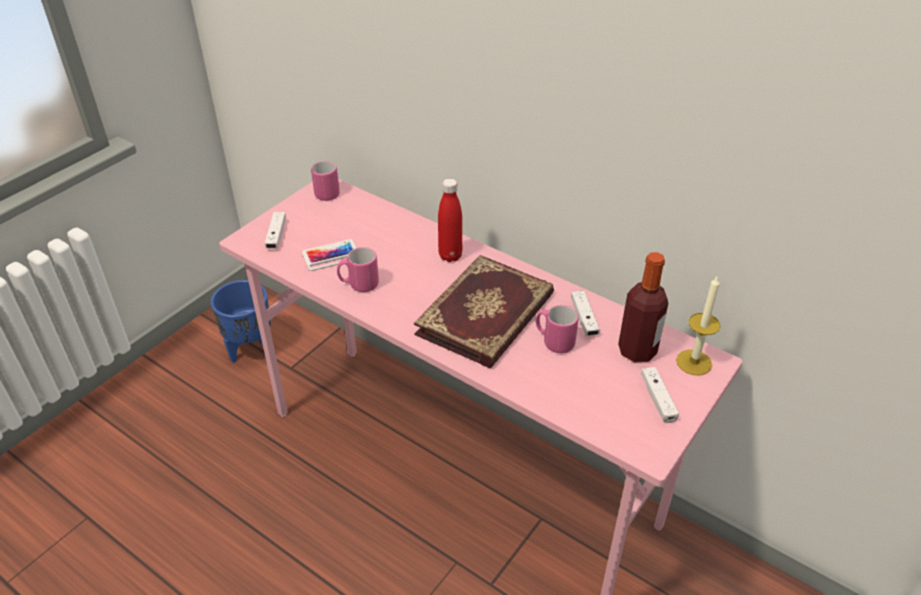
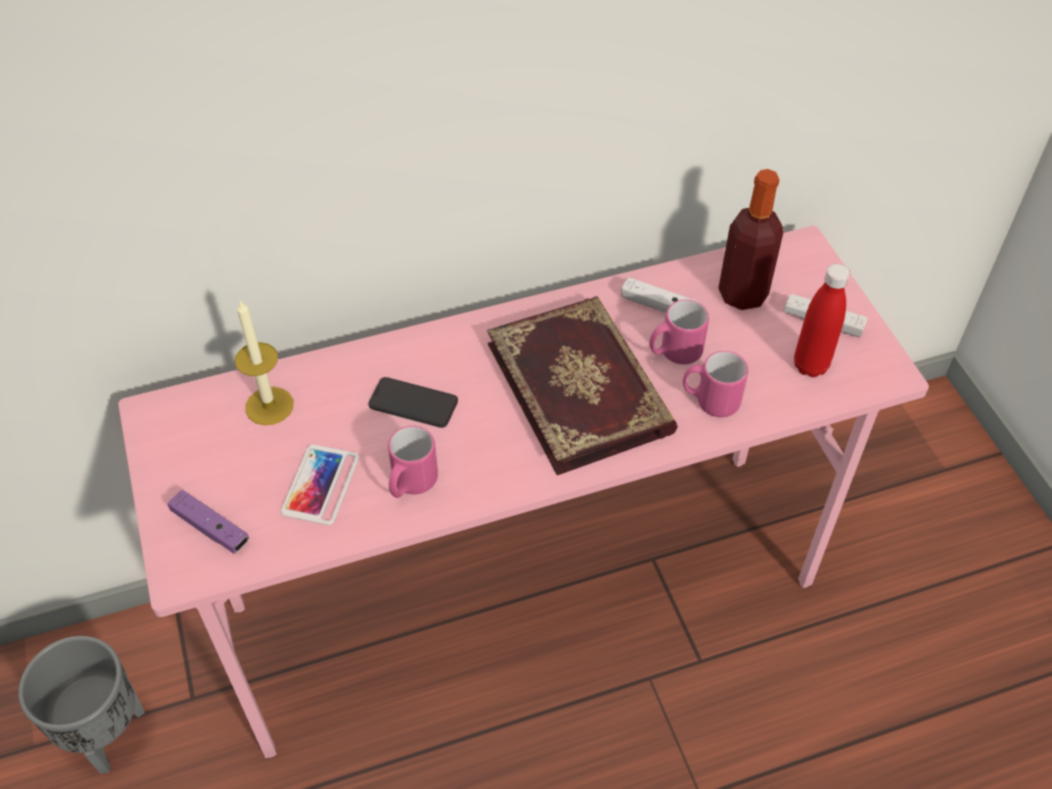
camera: 55 degrees left, 10 degrees up
(251, 349) = (106, 733): blue planter -> grey planter
(276, 235) = (210, 528): white game controller -> purple game controller
(325, 192) = (167, 421): pink mug -> pink mug (710, 401)
(412, 260) = (413, 403): none -> phone
(450, 256) = (441, 361): red bottle -> red bottle (810, 365)
(694, 362) = (793, 262): candle -> candle (269, 406)

